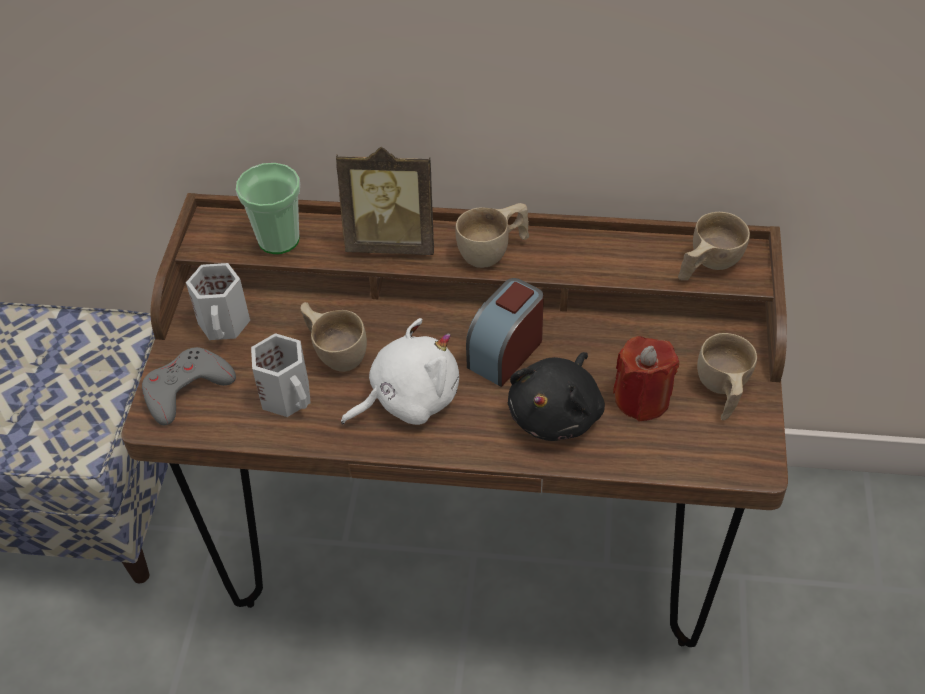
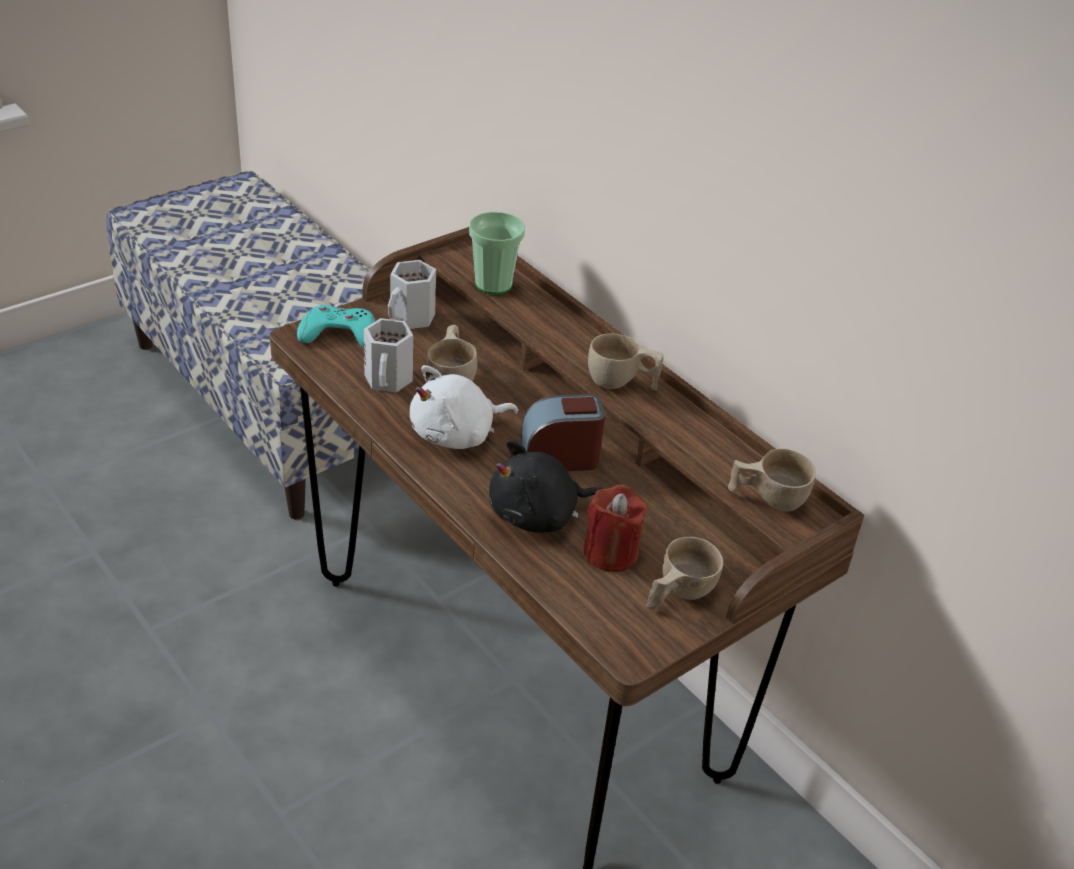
camera: 40 degrees right, 10 degrees down
(186, 389) = (339, 334): grey game controller -> turquoise game controller
(392, 242) = (562, 332): picture frame -> none
(408, 399) = (457, 434): white plush toy -> white plush toy turned 135 degrees clockwise

